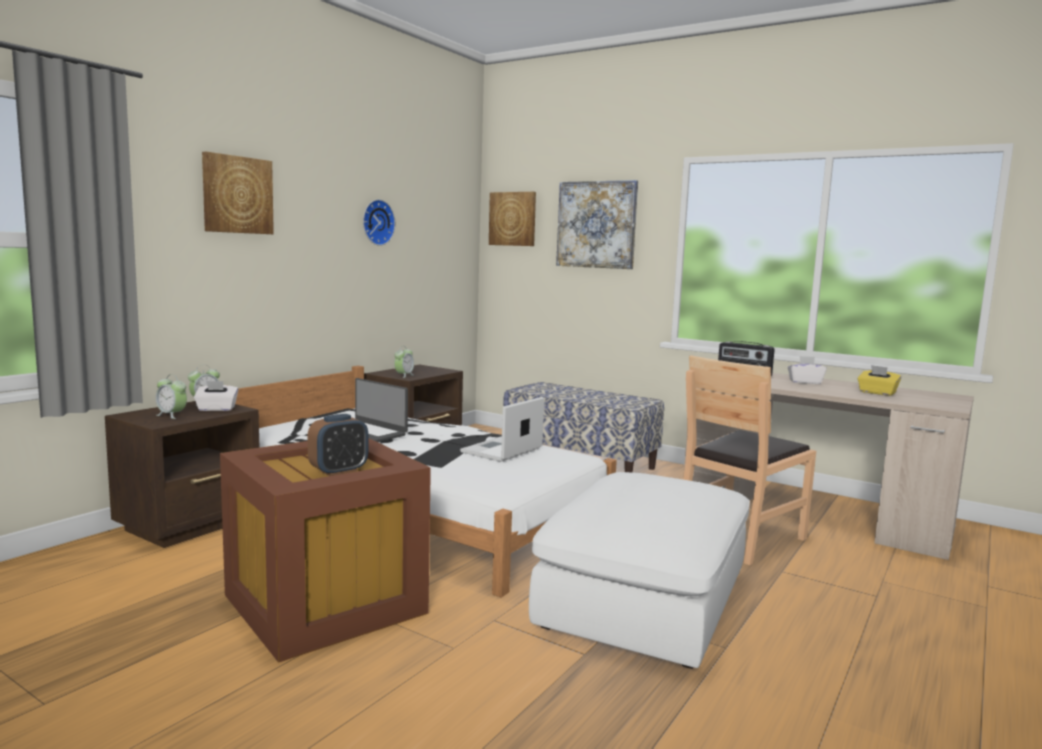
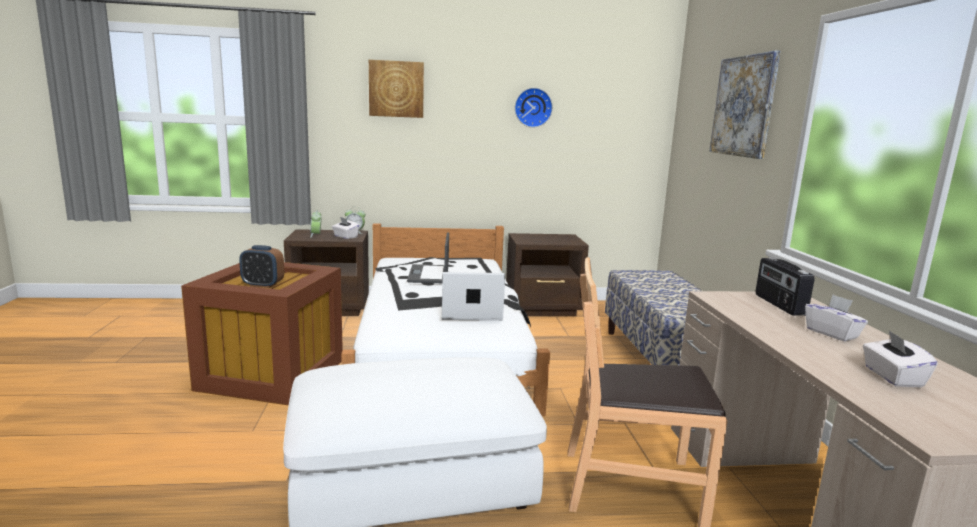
camera: 50 degrees right, 5 degrees up
(404, 375) = (527, 240): alarm clock -> none
(513, 219) = (693, 101): picture -> none
(877, 393) = (892, 377): yellow tissue box -> white tissue box

